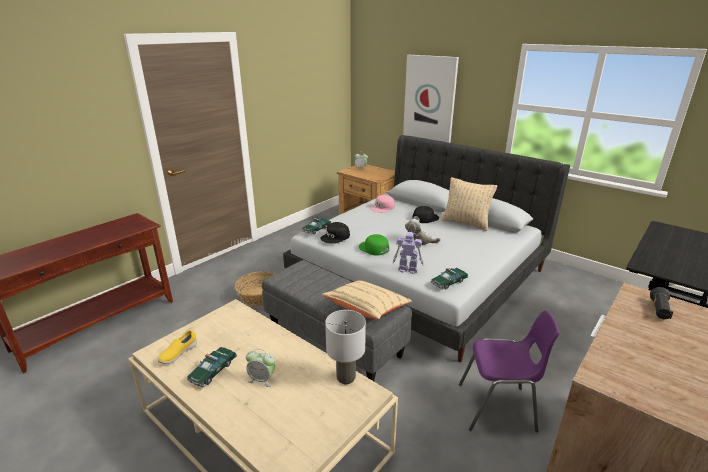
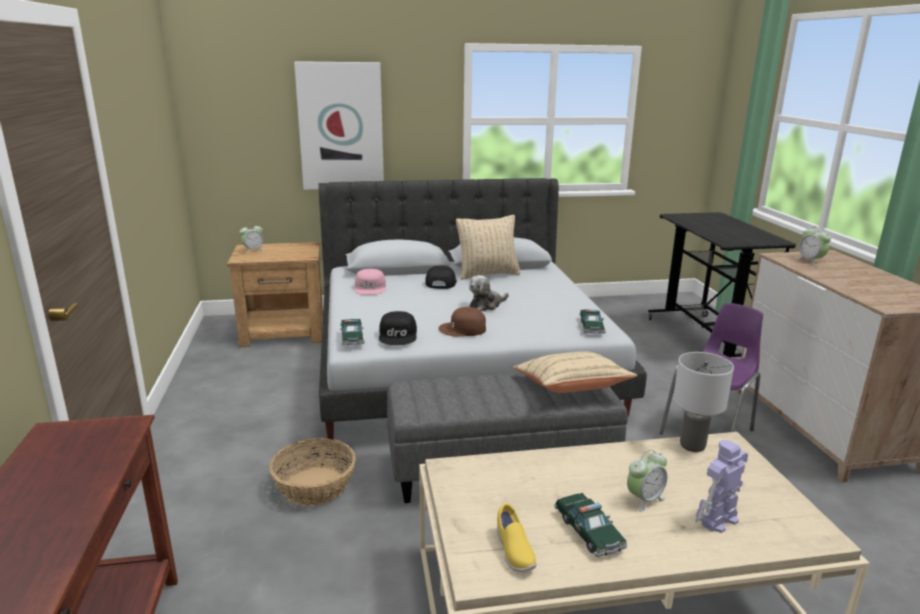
camera: 50 degrees left, 5 degrees down
(373, 248) = (463, 329): green cap -> brown cap
(407, 269) = (538, 333): toy robot -> toy robot (717, 520)
(659, 310) = (810, 261): black flashlight -> alarm clock

